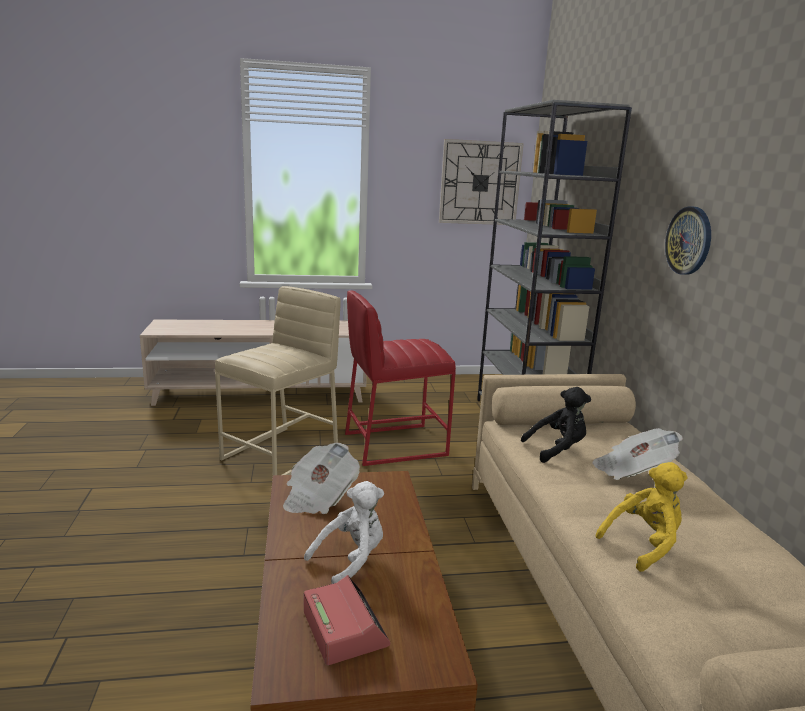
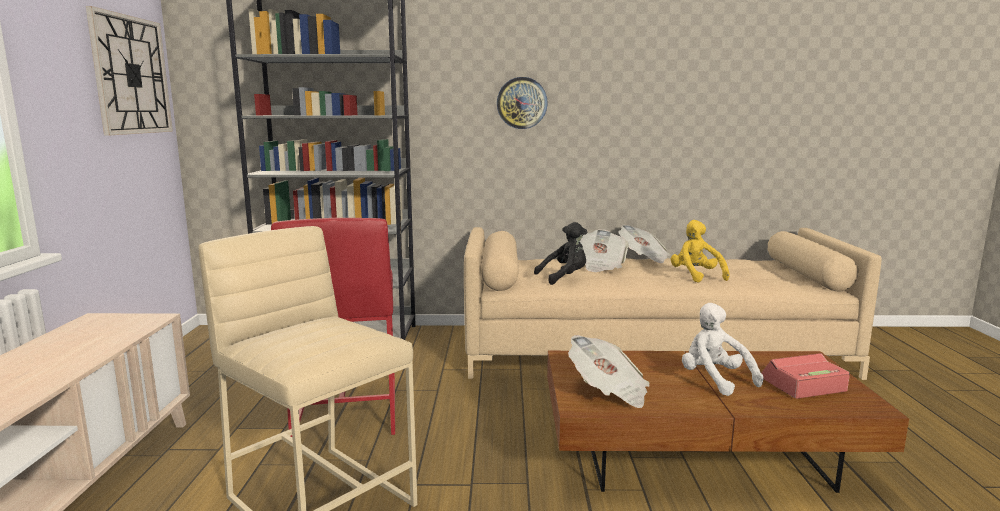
camera: 80 degrees left, 5 degrees down
(557, 449) = (564, 277): black plush toy -> black plush toy turned 75 degrees clockwise
(721, 508) = (643, 257): none -> newspaper

